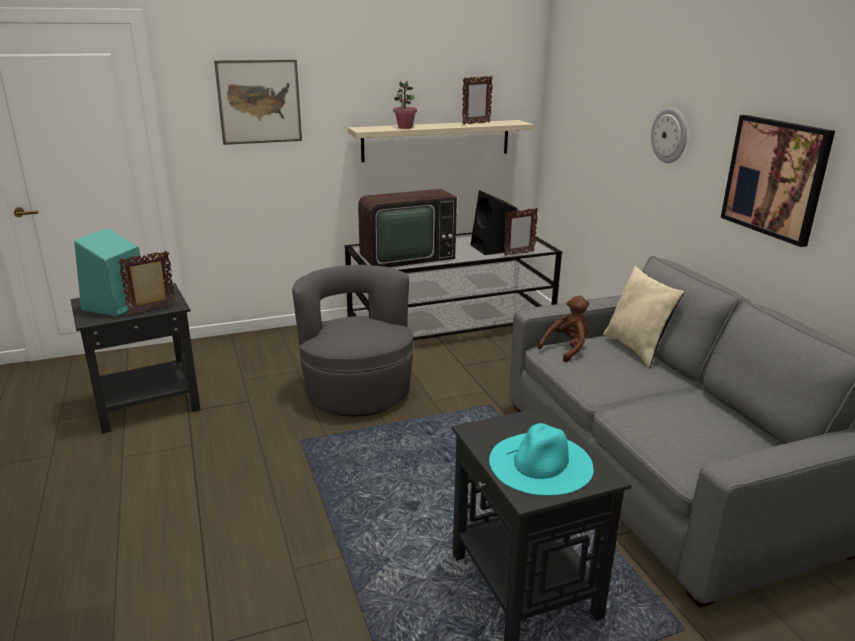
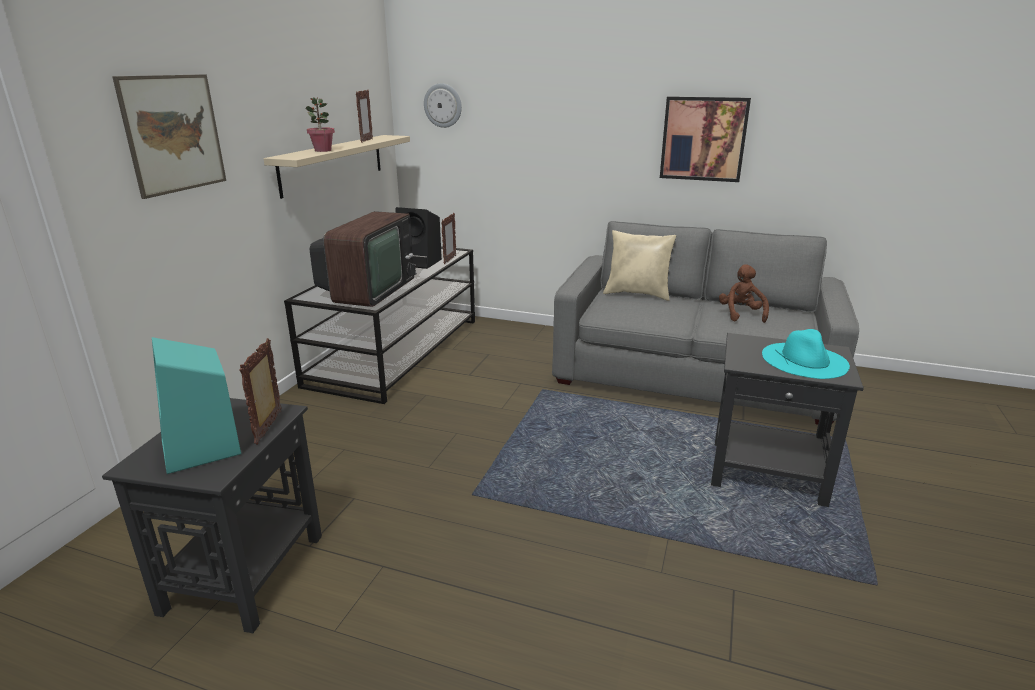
camera: 50 degrees left, 0 degrees up
(357, 392) = (435, 434): grey armchair -> none
(567, 349) = (604, 311): brown plush toy -> brown plush toy (741, 314)
(670, 135) = (586, 123): wall clock -> wall clock (443, 105)

